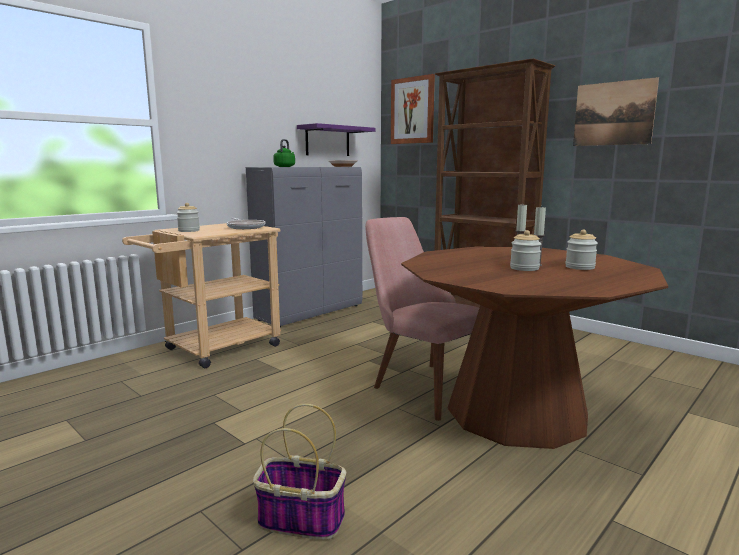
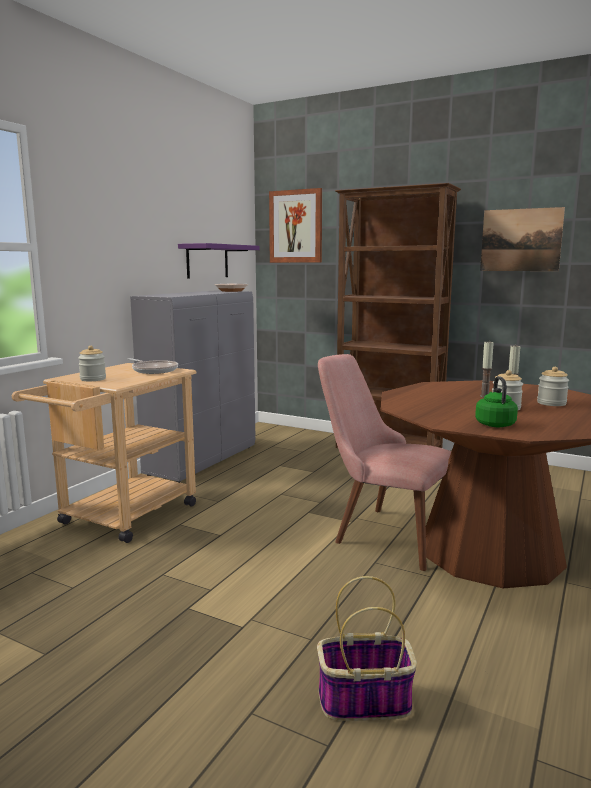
camera: 15 degrees left, 0 degrees up
(285, 166) = (178, 295): green kettle -> green kettle (494, 424)

